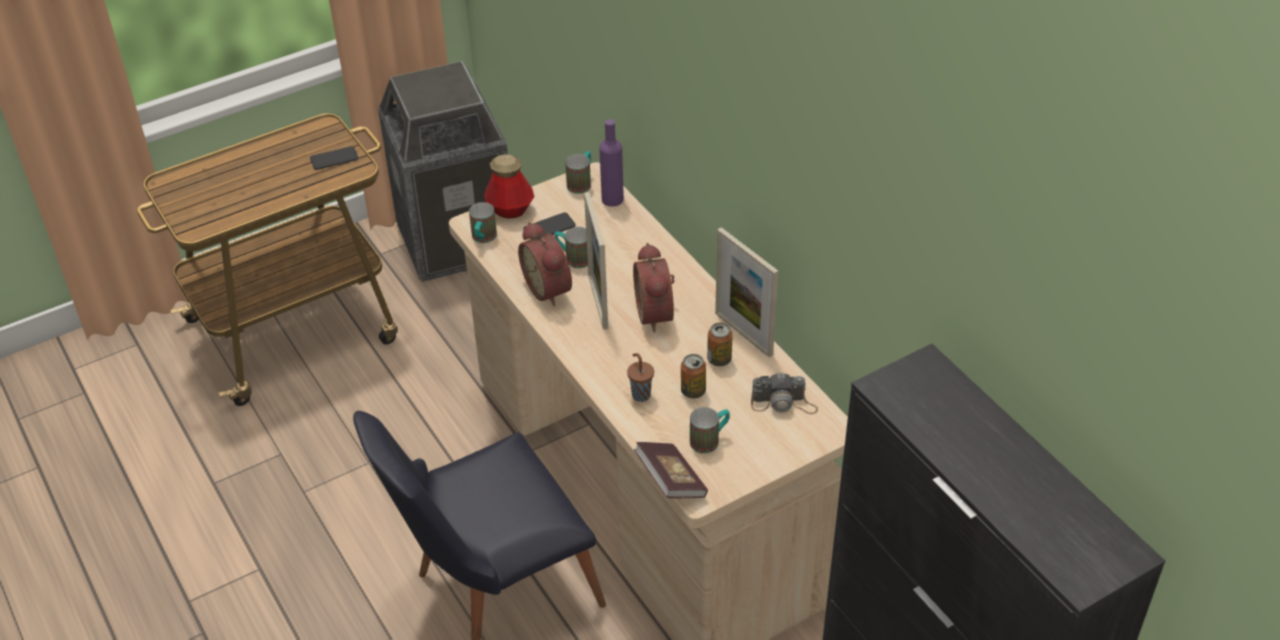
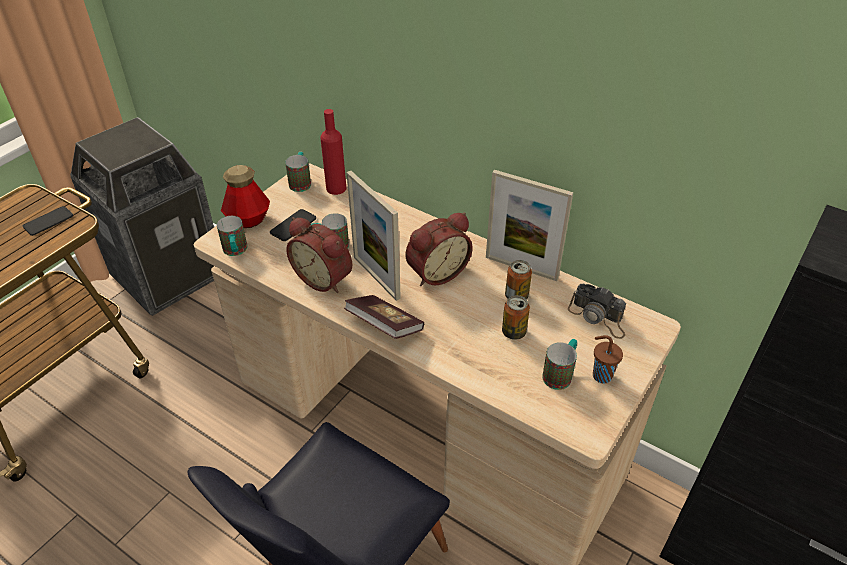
camera: 25 degrees left, 0 degrees up
(612, 199) = (336, 188): purple bottle -> red bottle
(640, 394) = (468, 351): brown cup -> brown cup (600, 375)
(657, 313) = (436, 272): alarm clock -> alarm clock turned 90 degrees counterclockwise
(670, 481) = (553, 428): book -> book (384, 326)
(784, 403) = (598, 317): camera -> camera turned 60 degrees clockwise

